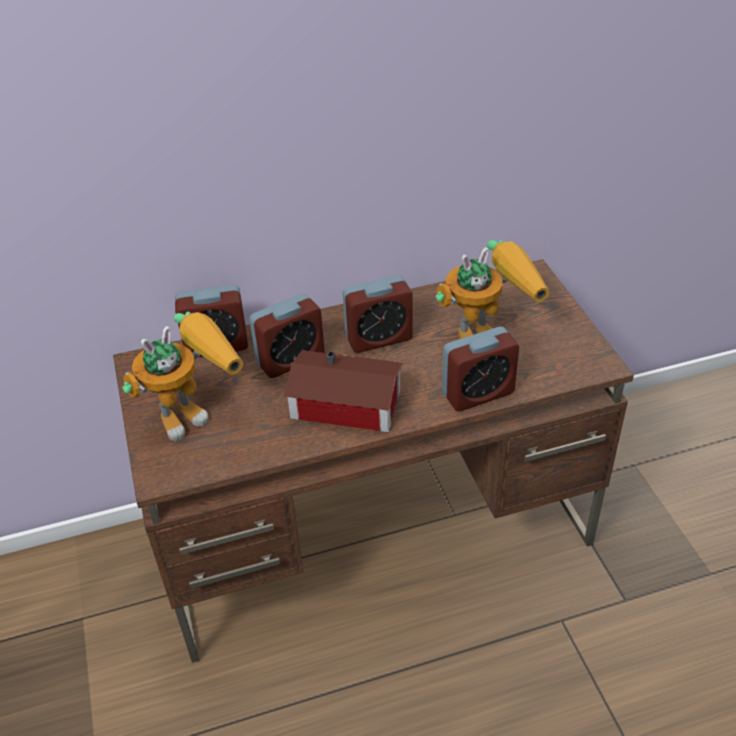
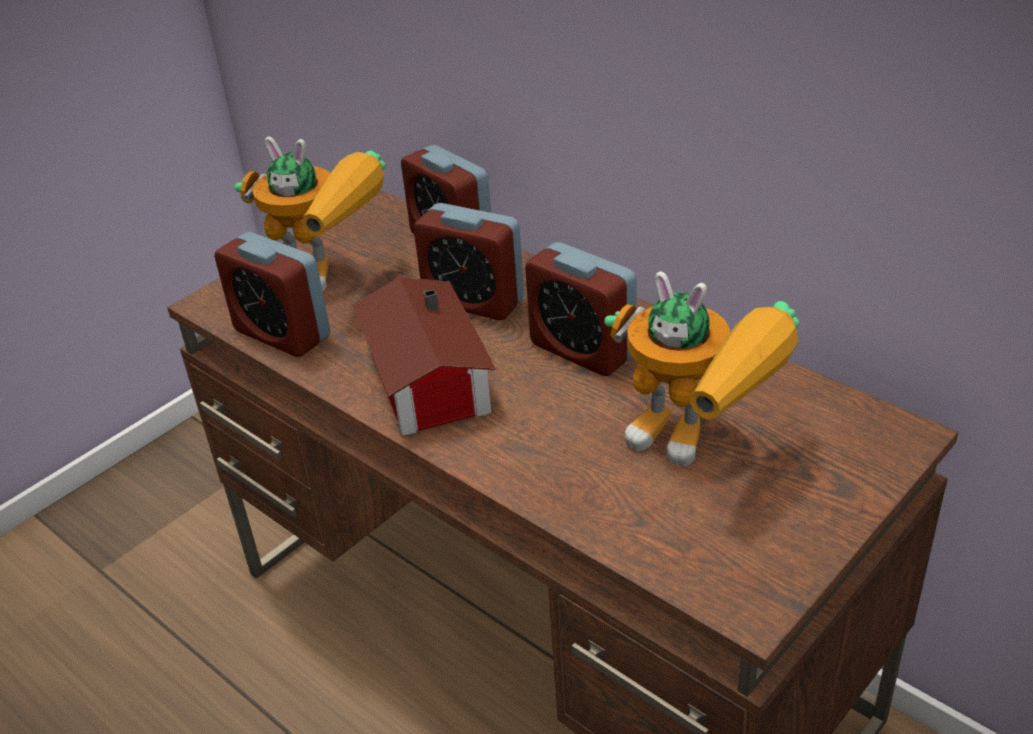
camera: 60 degrees right, 5 degrees down
(478, 393) = (550, 488): alarm clock -> alarm clock (282, 333)

